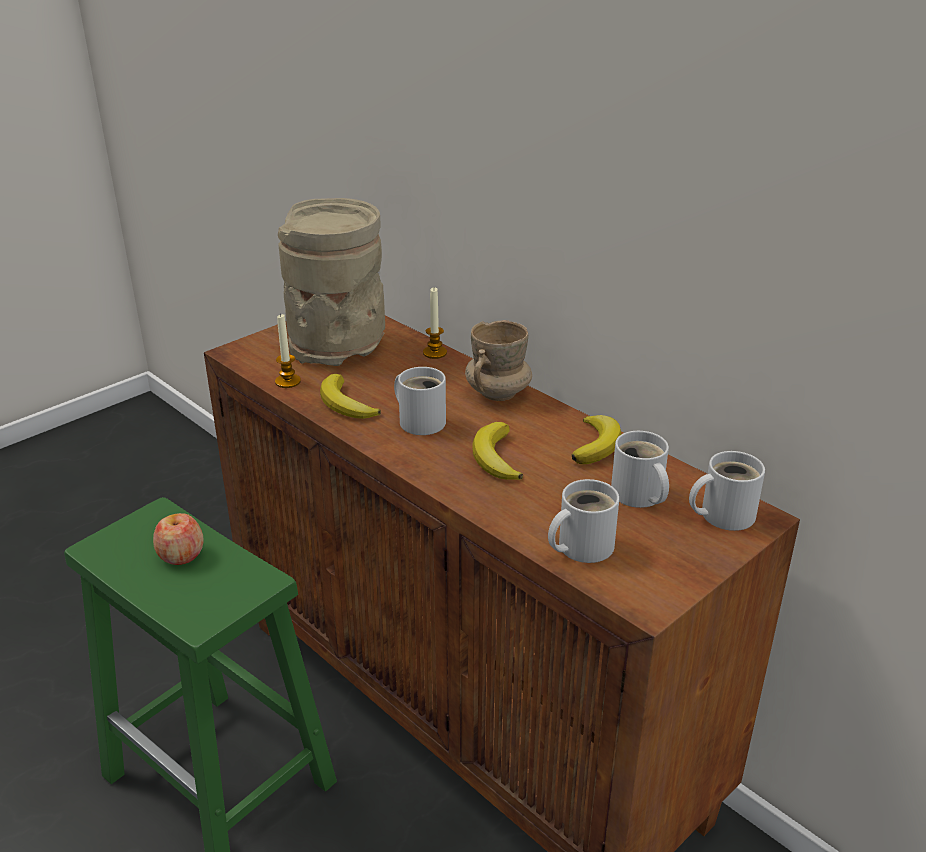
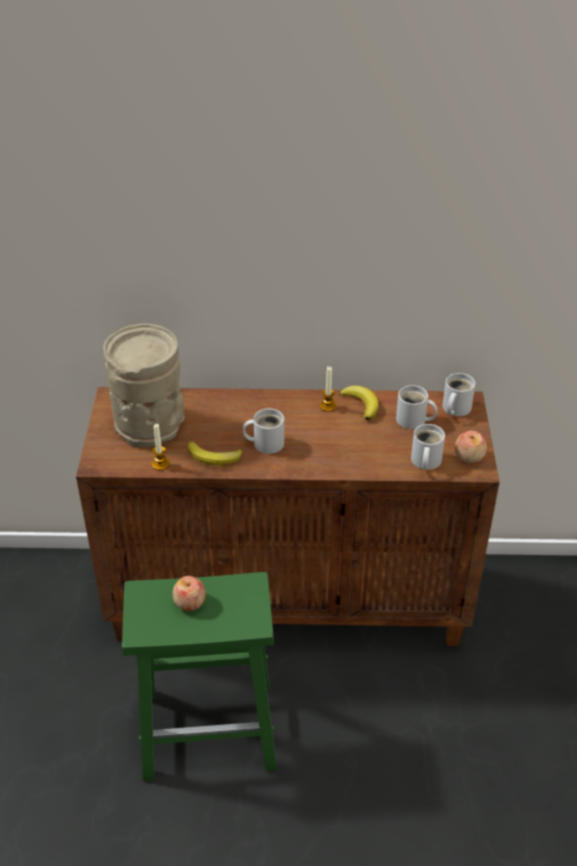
camera: 45 degrees left, 10 degrees up
(435, 353) = (209, 397): candle -> candle (328, 406)
(495, 457) = (330, 440): banana -> none
(498, 392) = (277, 402): beige mug -> none
(654, 579) = (469, 456): none -> apple

